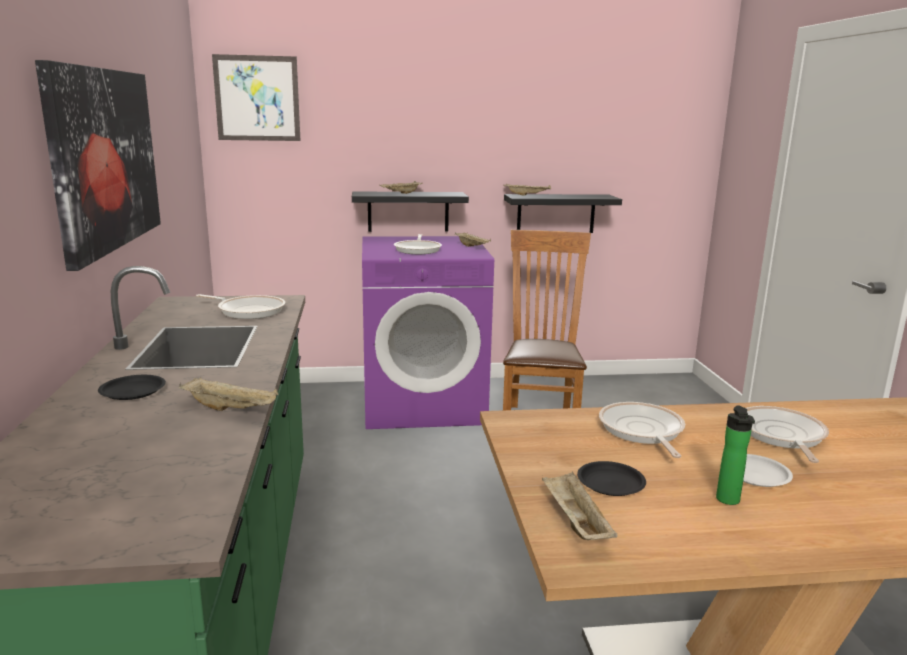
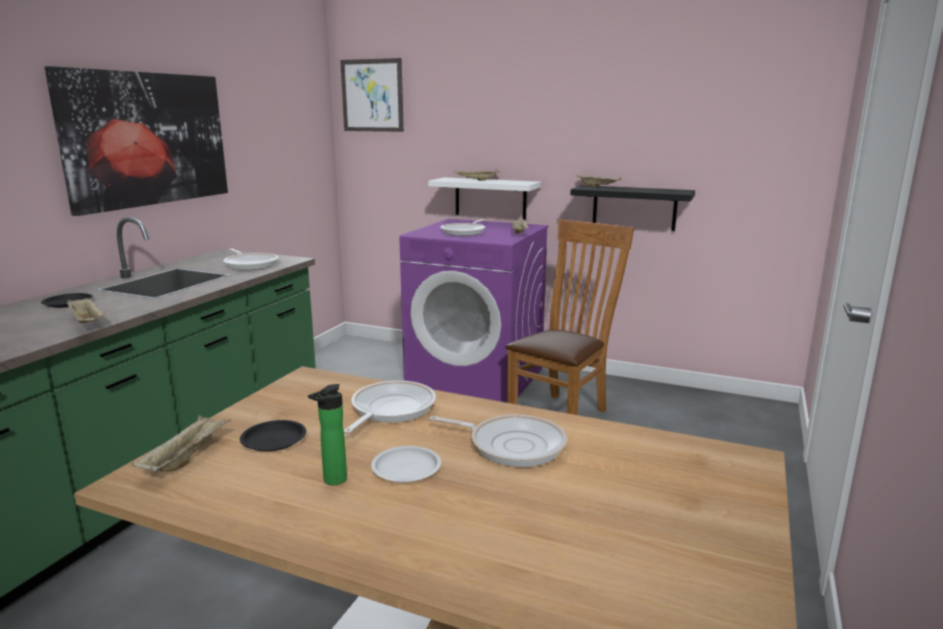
camera: 30 degrees right, 0 degrees up
(408, 211) = (490, 198): black shelf -> white shelf
(781, 435) = (512, 445): frying pan -> frying pan turned 75 degrees clockwise

